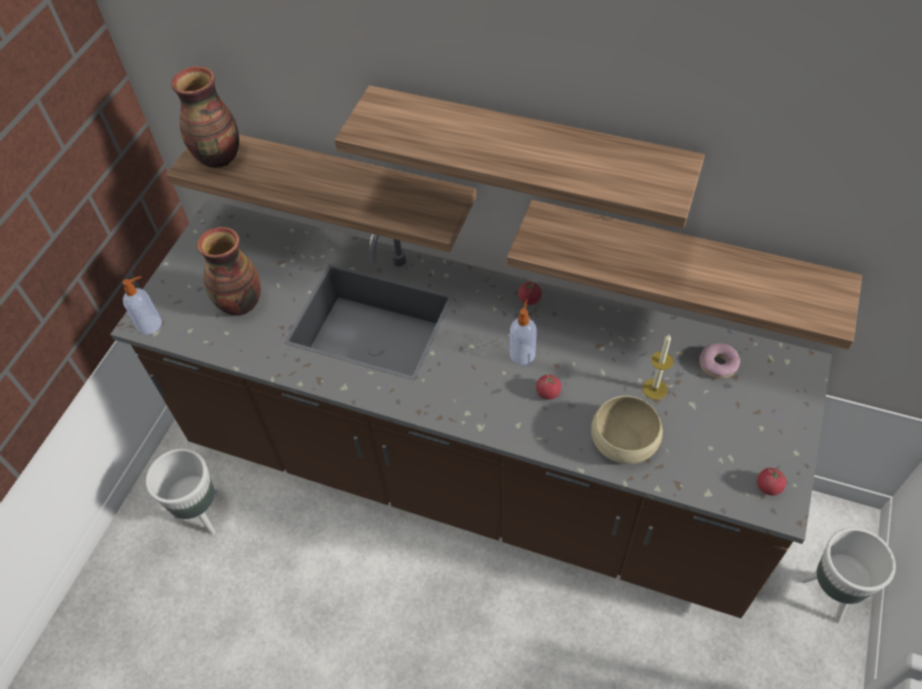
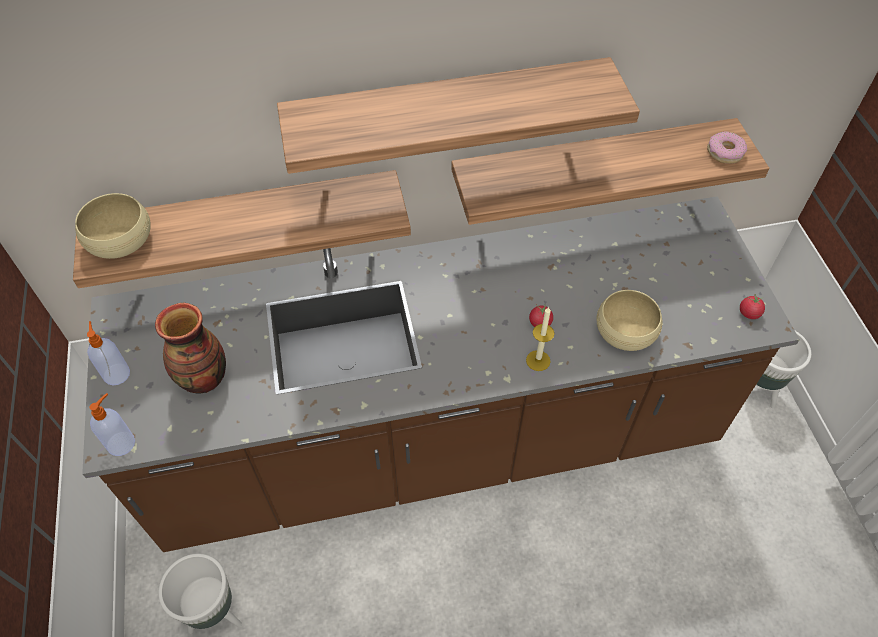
camera: 35 degrees left, 0 degrees up
(219, 157) = (120, 240): vase -> beige bowl
(522, 353) = (496, 301): soap dispenser -> soap dispenser (116, 373)
(529, 299) = (468, 254): tomato -> none
(654, 389) = (617, 280): candle -> candle (538, 360)
(717, 364) = (647, 239): donut -> donut (724, 152)

